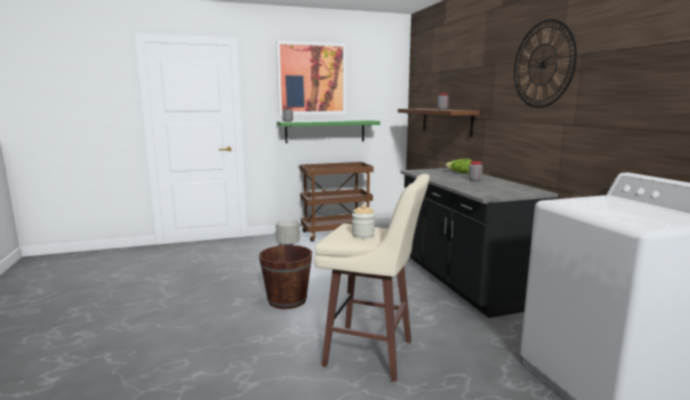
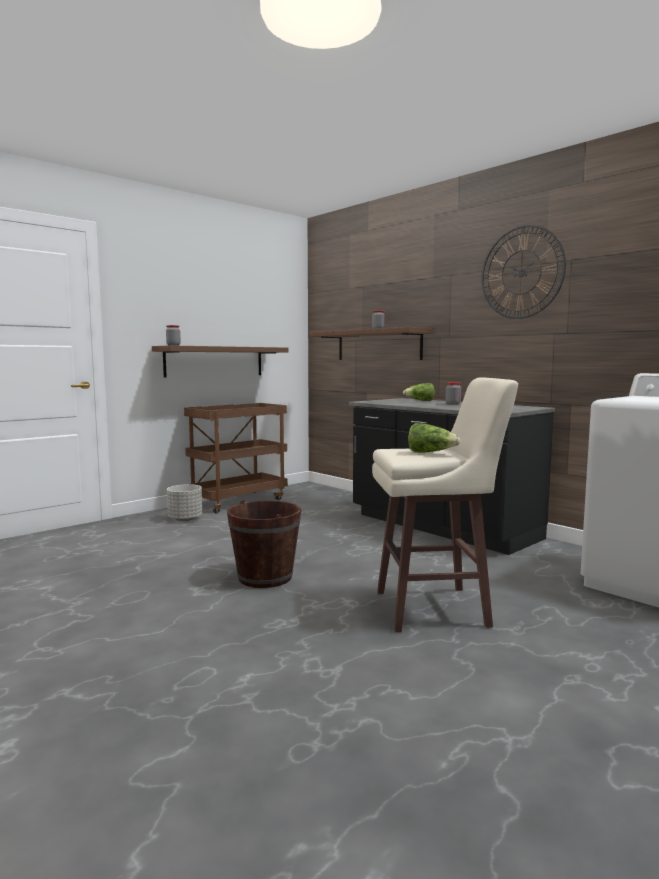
camera: 25 degrees left, 5 degrees down
(311, 79) = (196, 289): picture -> none
(325, 131) = (214, 361): green shelf -> brown shelf
(363, 235) = (430, 453): jar -> lettuce

